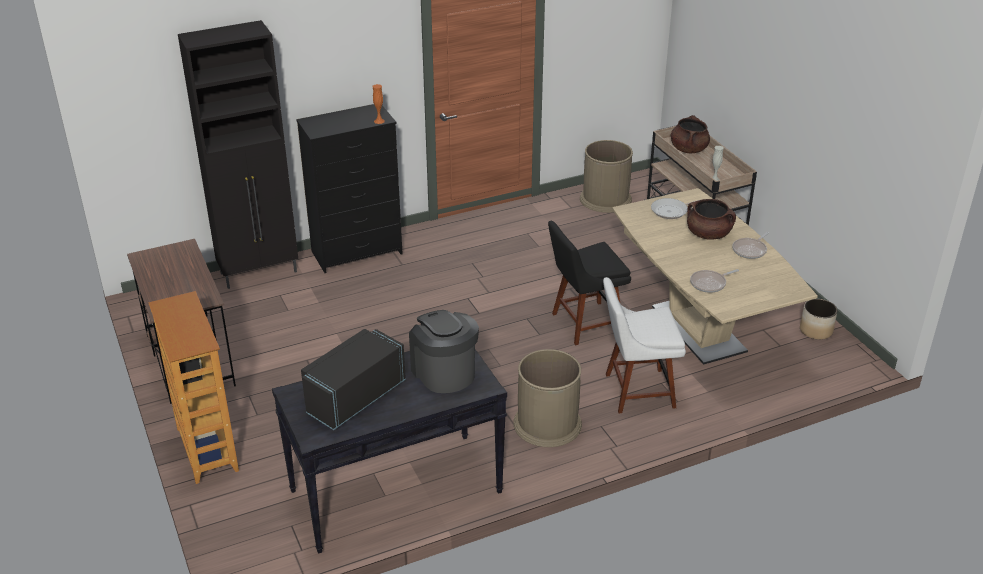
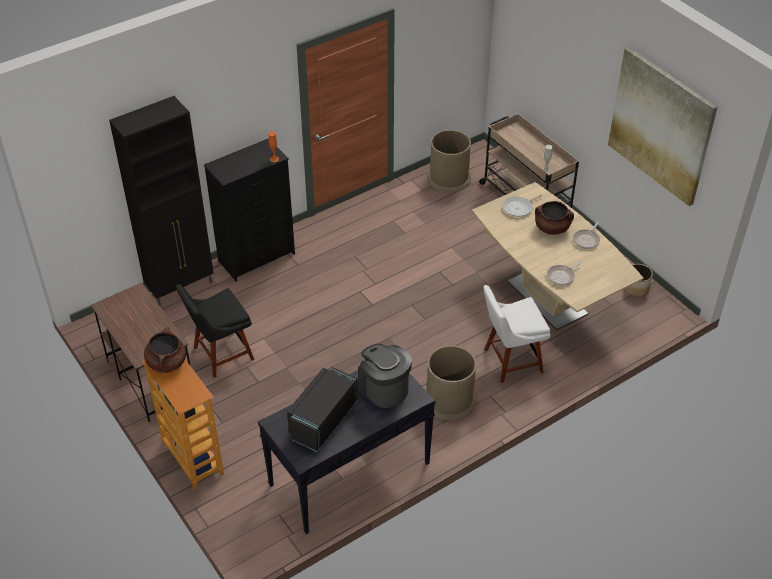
camera: 10 degrees left, 10 degrees up
(584, 324) = (457, 304): black chair -> black chair (220, 355)
(688, 149) = (519, 140): brown cooking pot -> brown cooking pot (167, 363)
(855, 109) = (661, 126): none -> picture

